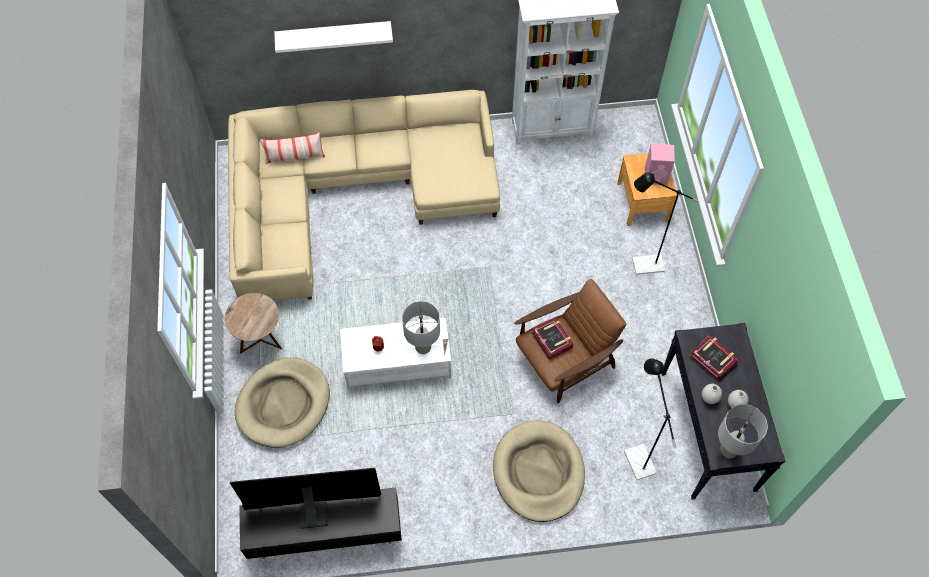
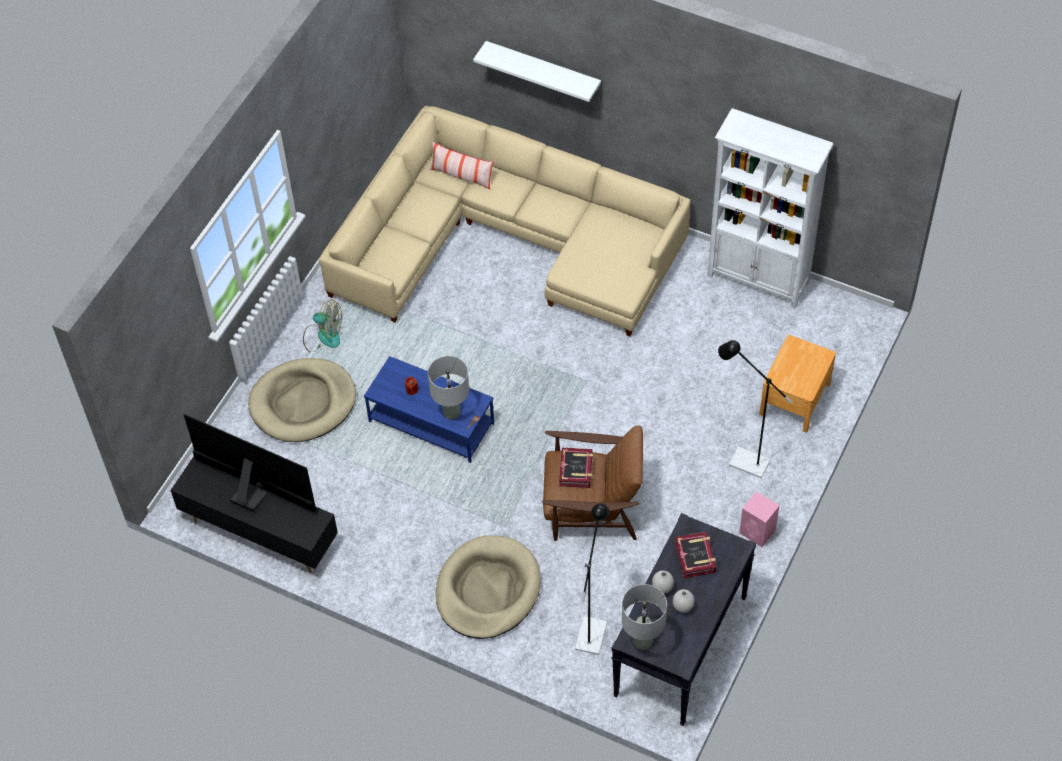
camera: 35 degrees right, 5 degrees down
(261, 340) = (323, 336): brown side table -> fan
(398, 362) = (432, 422): white coffee table -> blue coffee table
(656, 176) = (805, 372): pink speaker -> pink speaker (758, 532)

